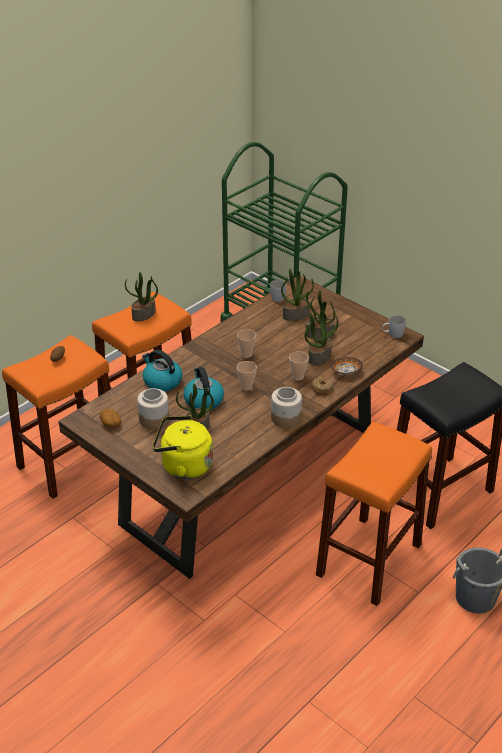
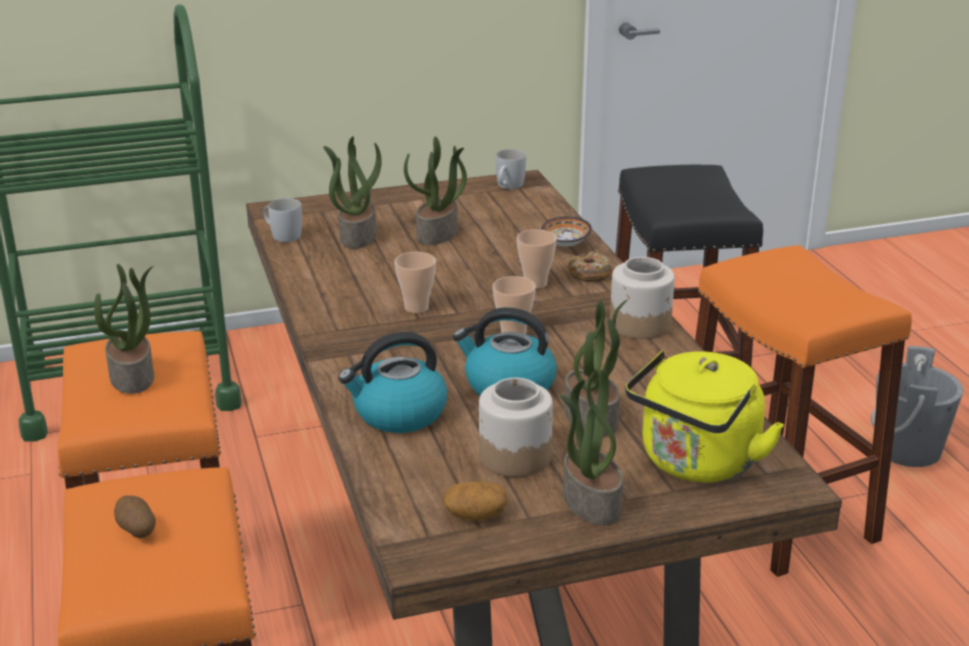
camera: 60 degrees left, 10 degrees down
(319, 357) = (499, 252): potted plant -> potted plant (589, 502)

